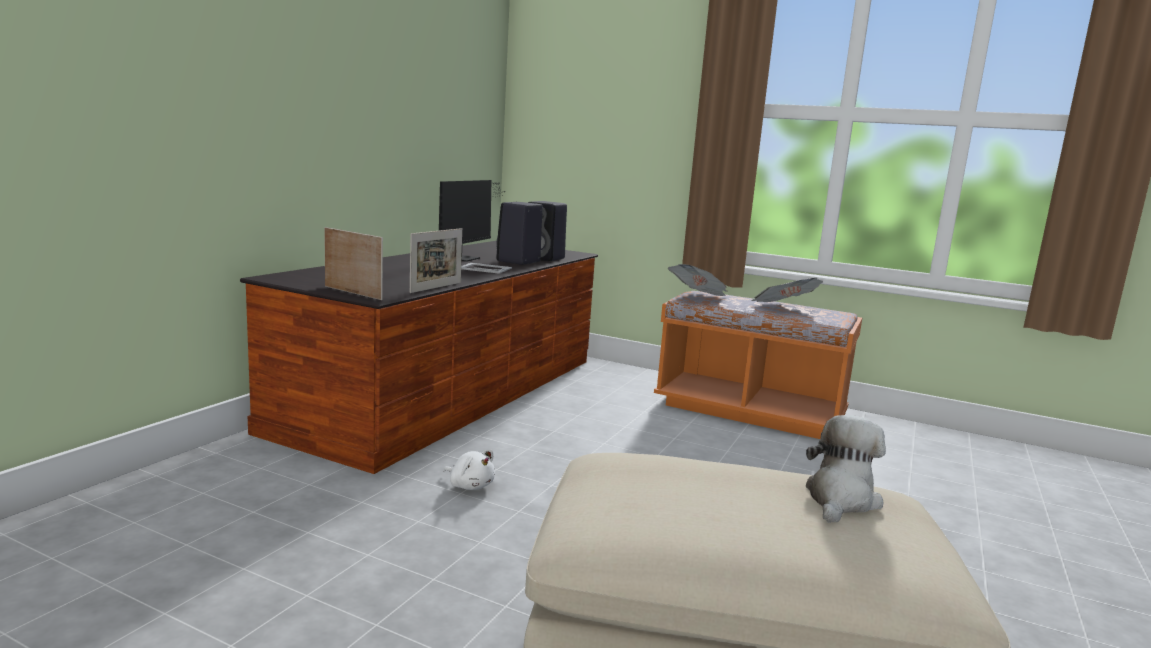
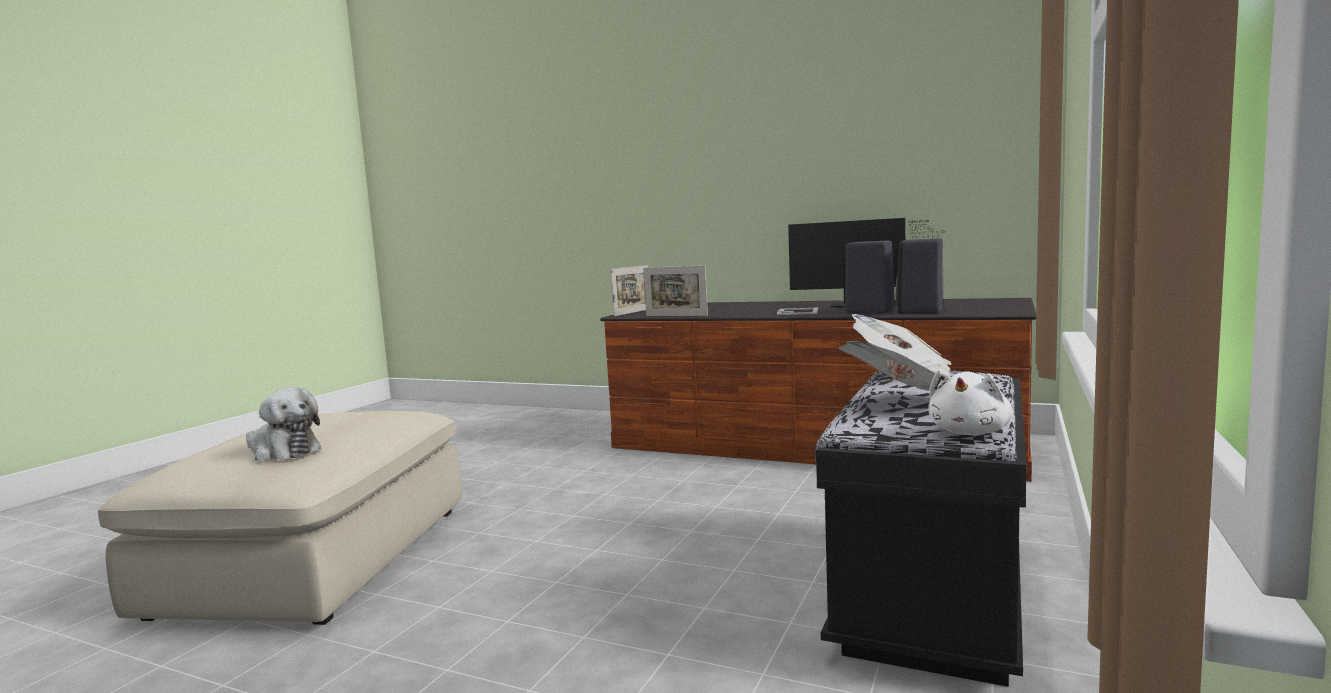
camera: 90 degrees right, 5 degrees down
(470, 485) = (597, 471): white plush toy -> white plush toy (970, 432)
(749, 411) = (935, 593): orange bench -> black bench

